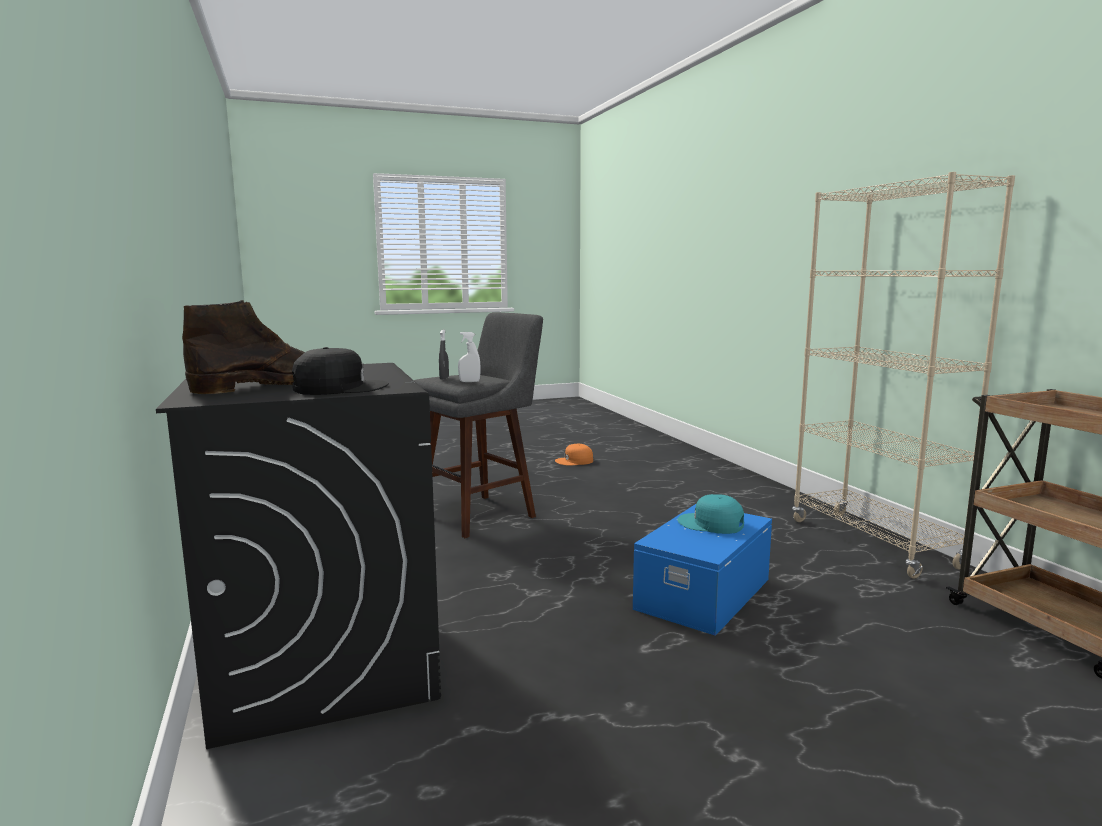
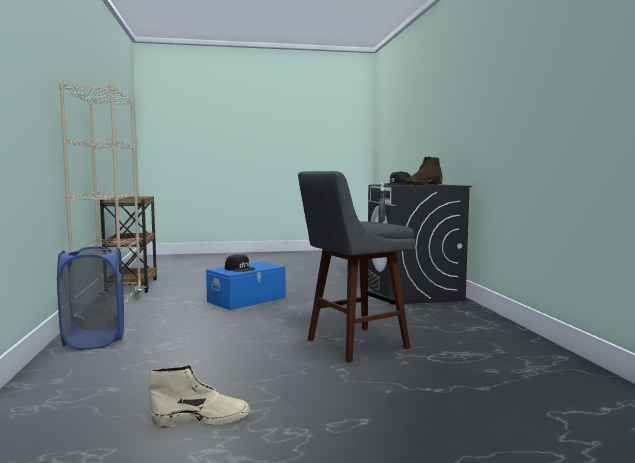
camera: 170 degrees left, 5 degrees down
(469, 381) = (360, 220): white spray bottle -> none
(574, 461) = (202, 419): orange cap -> beige boot
(711, 524) = (240, 269): turquoise cap -> black cap
(771, 501) = (95, 340): none -> blue laundry basket

